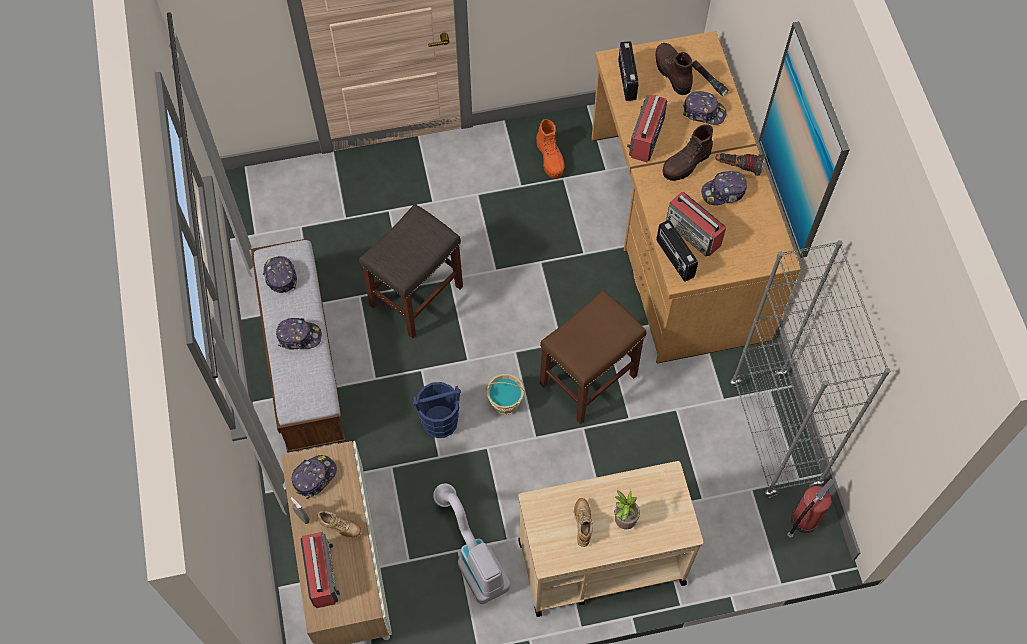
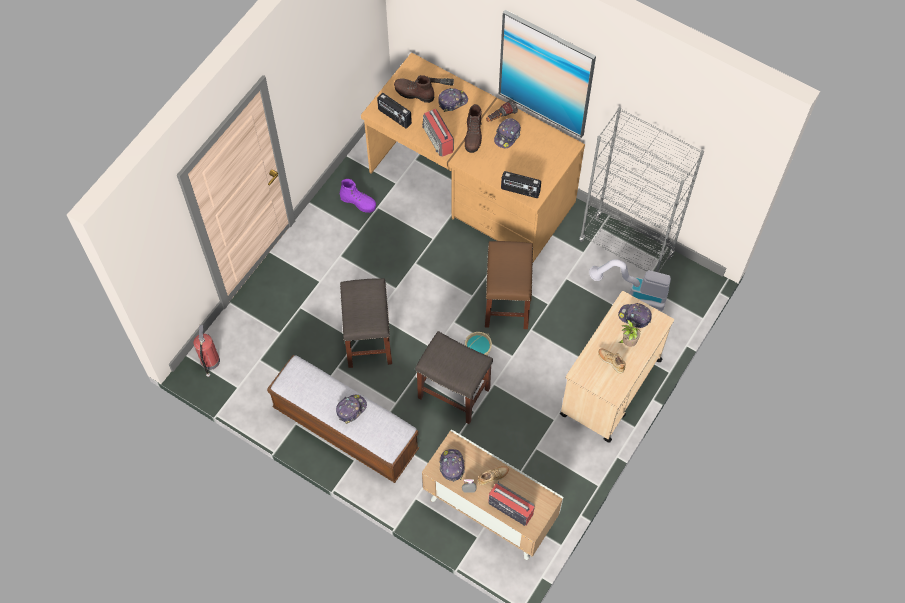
camera: 45 degrees left, 0 degrees up
(280, 276) = (303, 387): cap -> cap (634, 317)
(440, 421) = (455, 393): blue bucket -> grey stool
(473, 557) = (547, 444): vacuum cleaner -> vacuum cleaner (633, 295)
(550, 158) = (358, 202): orange boot -> purple boot
(693, 233) = (515, 170): radio -> none
(803, 521) = (682, 278): fire extinguisher -> fire extinguisher (210, 362)

